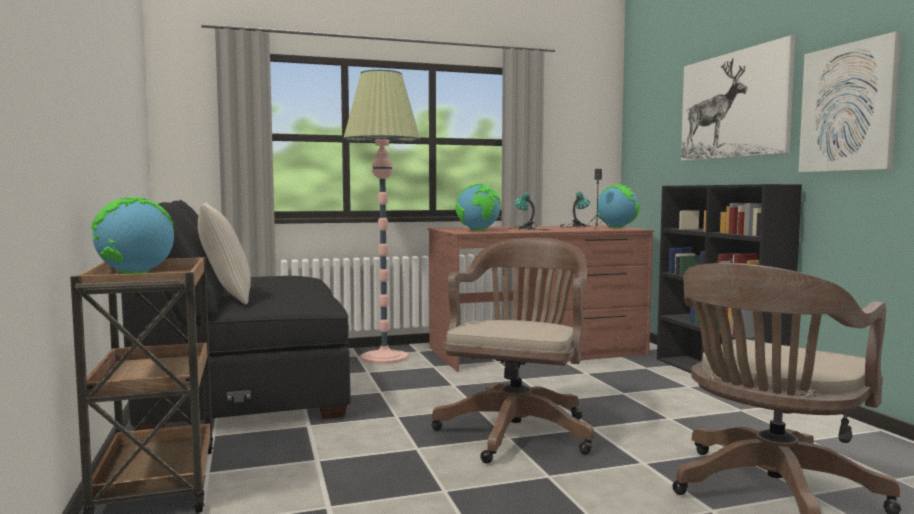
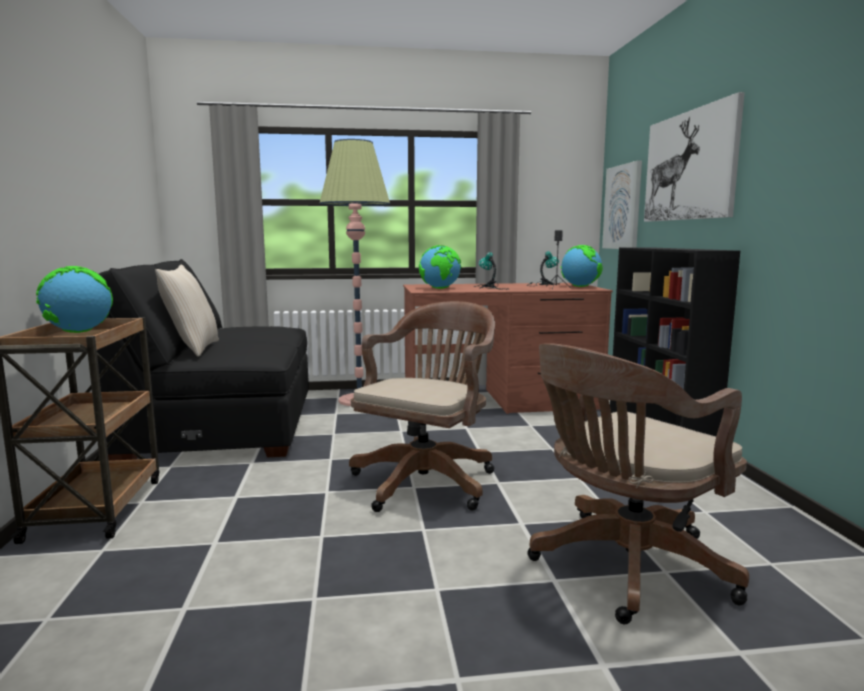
camera: 10 degrees right, 5 degrees up
(848, 108) = (786, 170): picture -> picture (623, 207)

